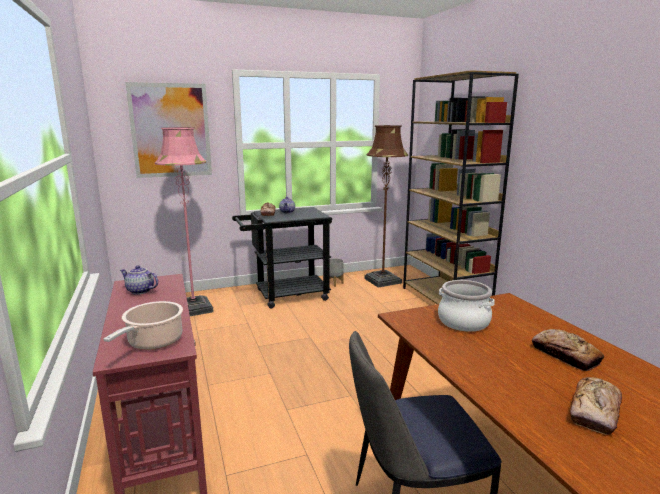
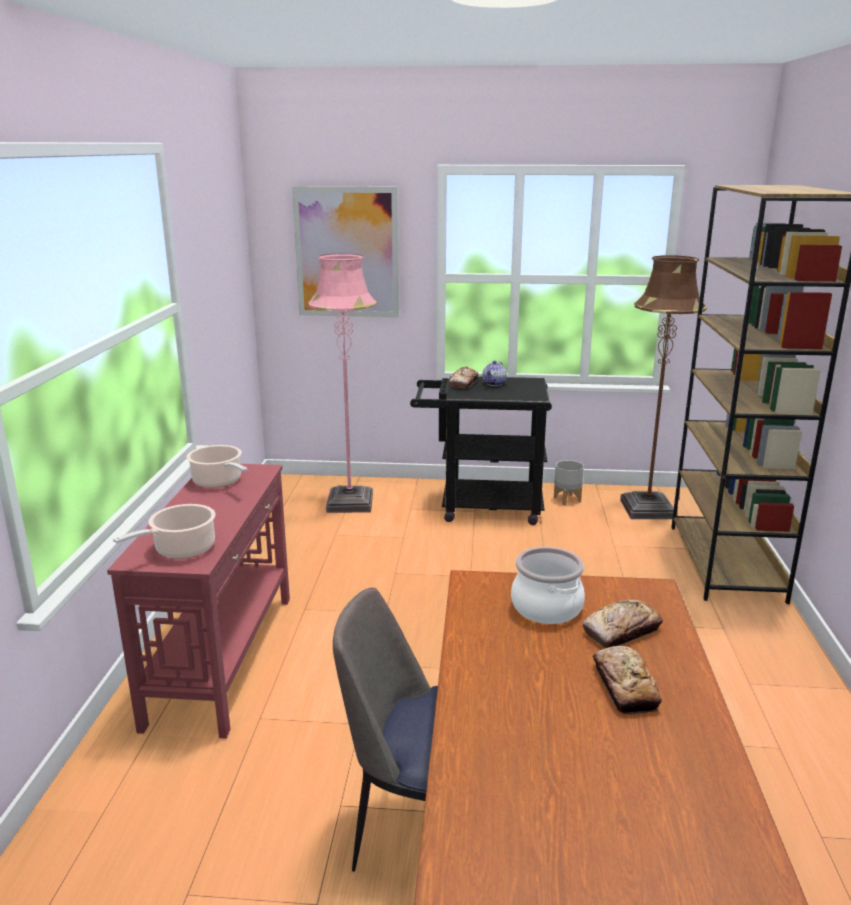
camera: 25 degrees right, 5 degrees up
(139, 291) = (218, 482): teapot -> cooking pot
(594, 411) = (561, 761): bread -> bread (621, 631)

